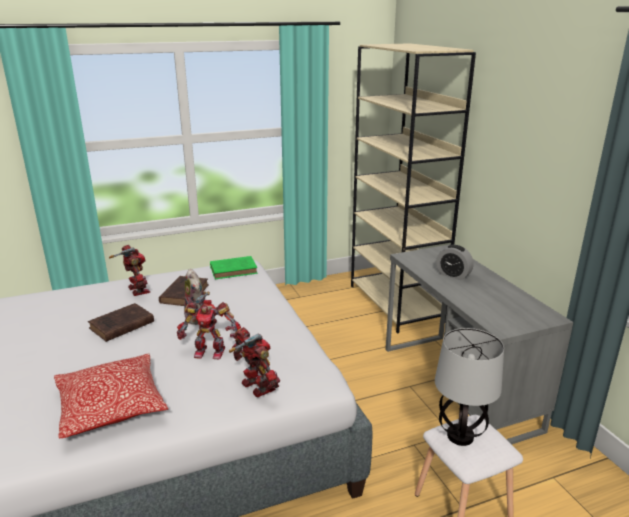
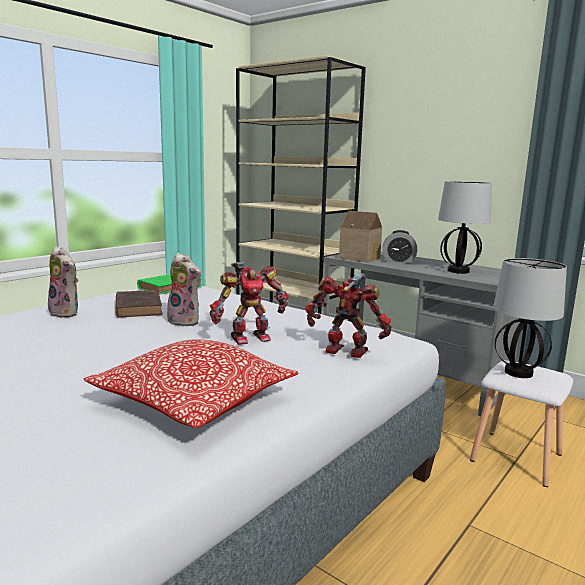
camera: 30 degrees left, 10 degrees down
(120, 326) = (91, 340): brown book -> none
(137, 290) = (67, 313): toy robot -> plush toy
(422, 262) = (360, 258): none -> toy house
(493, 304) = (459, 271): none -> table lamp

